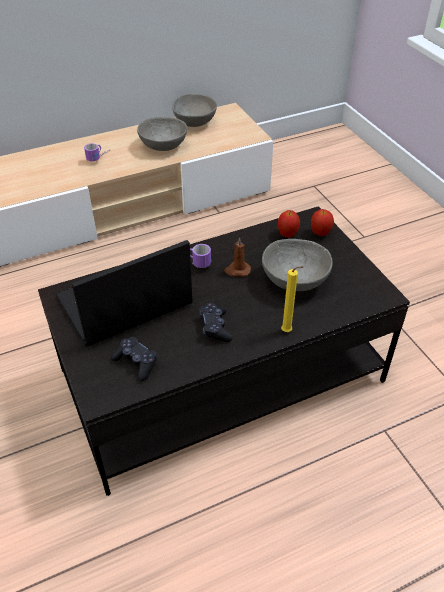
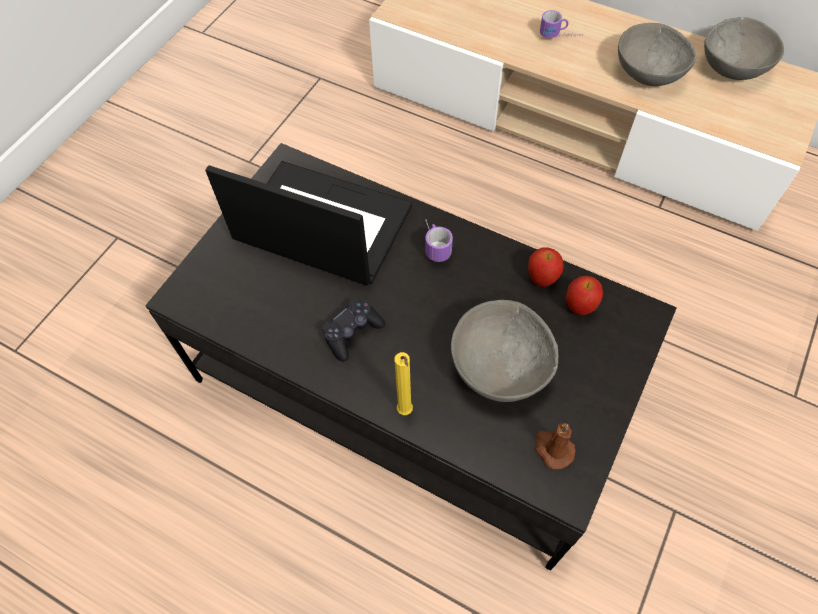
camera: 55 degrees right, 15 degrees up
(136, 362) = (246, 294): black game controller -> none
(237, 270) = (463, 295): brown candle -> brown candle (552, 448)
(320, 234) = (619, 343): apple -> apple (542, 279)

